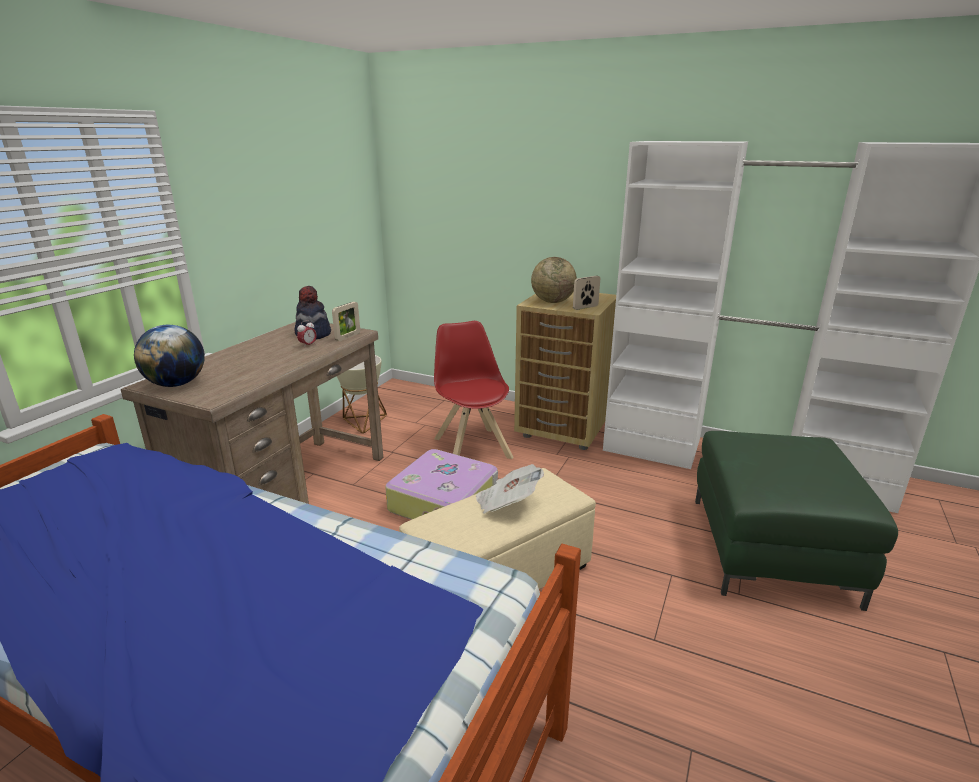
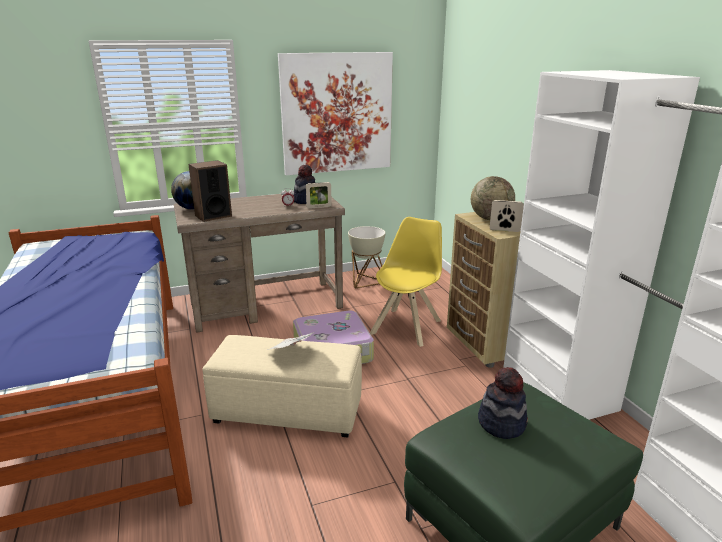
camera: 45 degrees right, 0 degrees up
(234, 383) = (213, 216): none -> speaker
(290, 215) = (337, 113): none -> picture
(472, 447) = (407, 326): red chair -> yellow chair
(766, 461) = (501, 423): none -> hat

